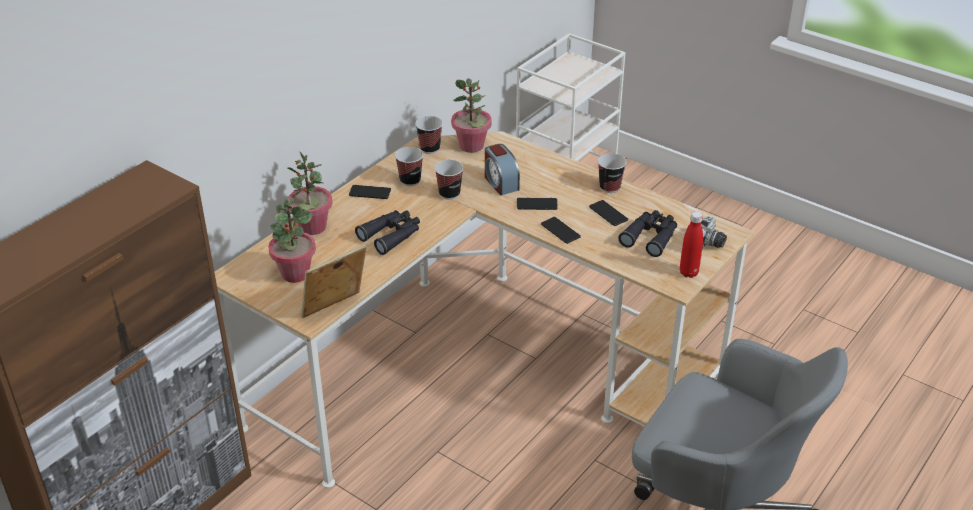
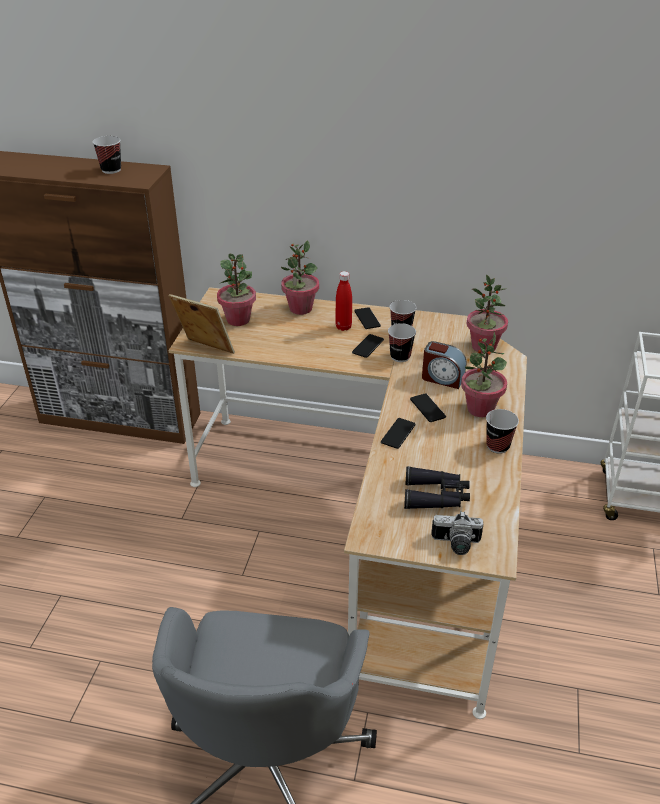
camera: 65 degrees right, 0 degrees up
(391, 235) = (318, 346): black binoculars -> none
(429, 149) = (457, 327): cup -> cup (111, 170)
(500, 183) = (442, 378): alarm clock -> alarm clock turned 105 degrees counterclockwise
(557, 179) = (480, 409): none -> potted plant
(608, 213) = (452, 457): phone -> phone (368, 346)
(688, 273) = (396, 539): red bottle -> red bottle (343, 327)

